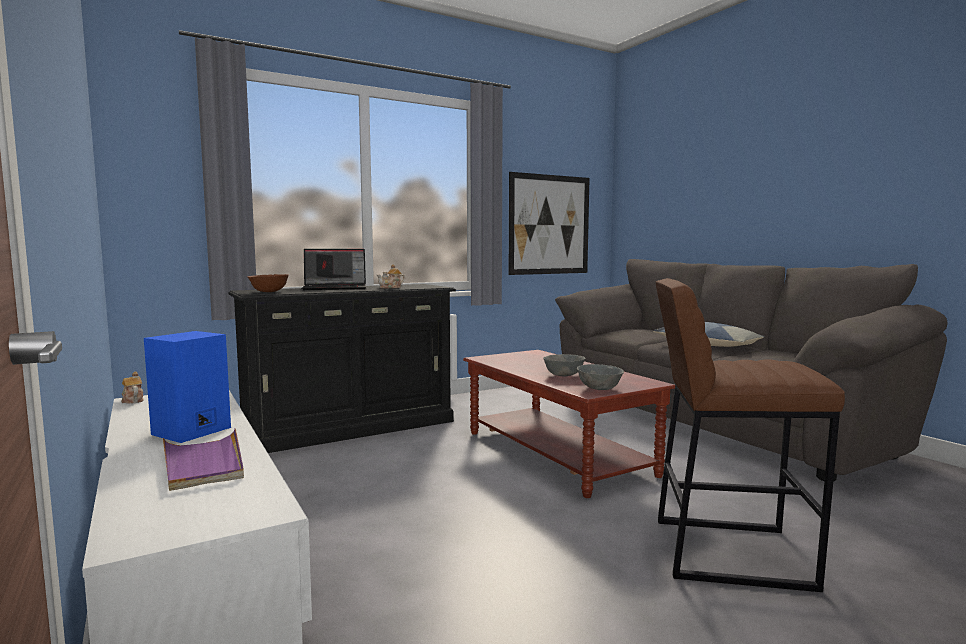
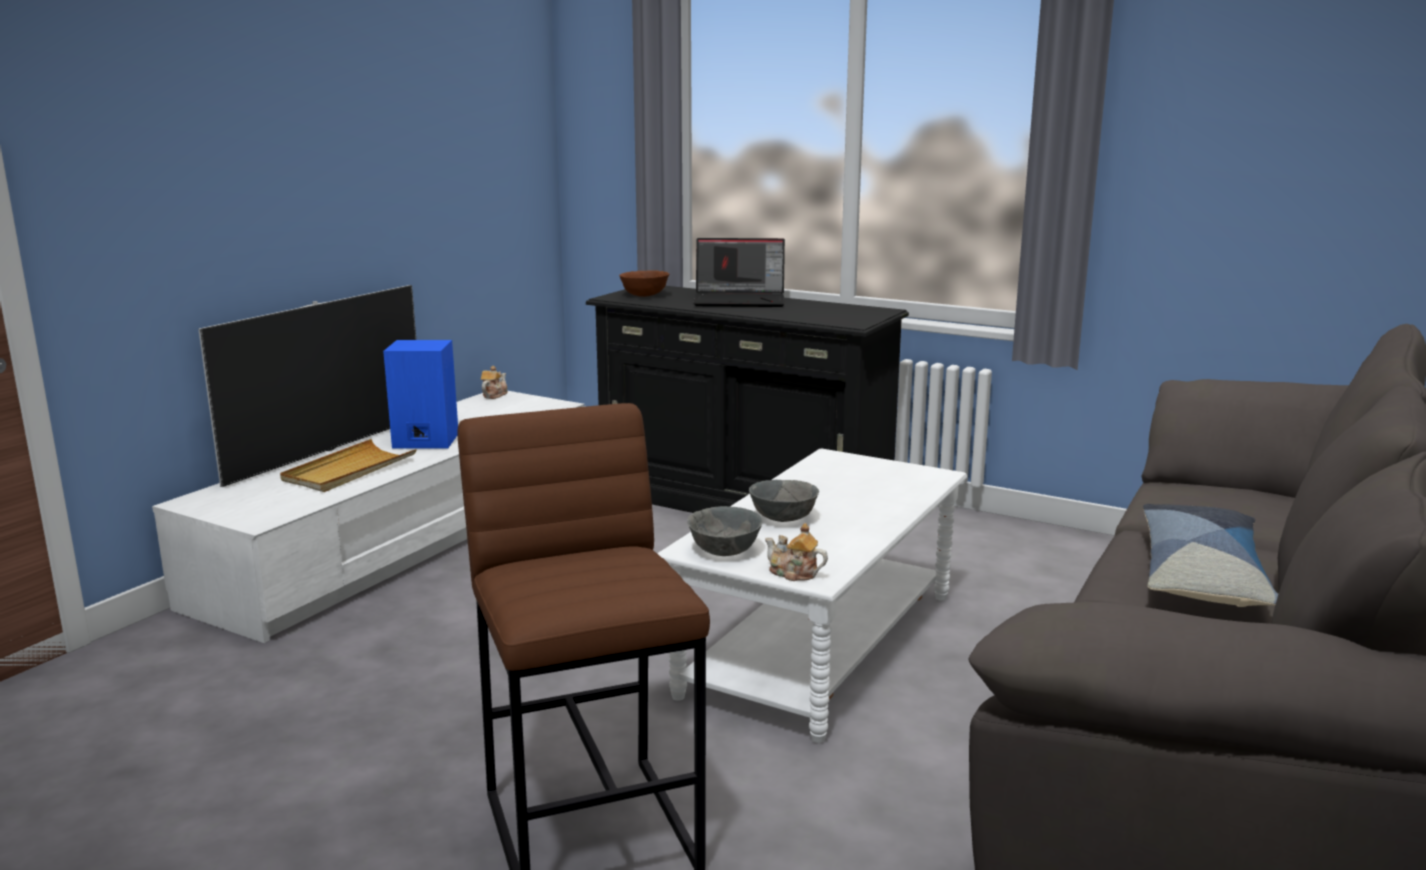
camera: 60 degrees right, 10 degrees up
(119, 464) = (329, 450): none -> television
(203, 463) = (349, 470): purple tray -> beige tray
(336, 288) = (740, 300): laptop -> laptop turned 45 degrees counterclockwise
(391, 288) = (793, 313): teapot -> teapot (794, 573)
(549, 225) = (1257, 212): picture -> none
(557, 453) = (820, 644): brown coffee table -> white coffee table

